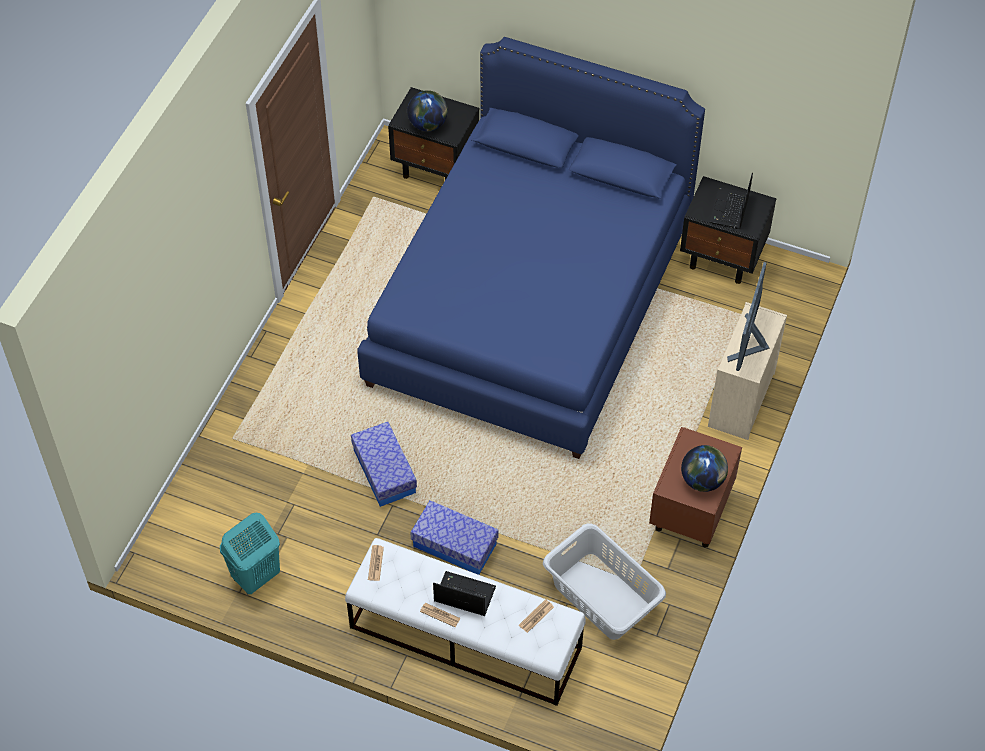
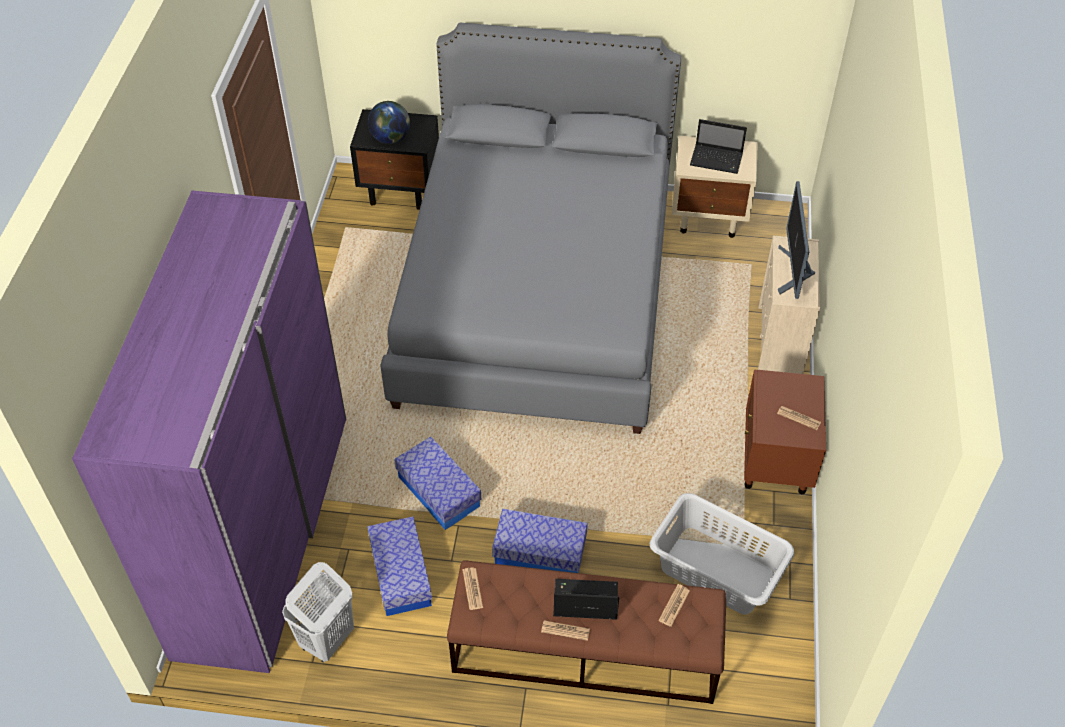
camera: 15 degrees left, 5 degrees down
(226, 473) = (262, 532): none -> purple wardrobe
(255, 577) = (326, 640): turquoise laundry basket -> white laundry basket
(331, 537) = (401, 575): none -> storage box
(464, 637) = (584, 651): white bench -> brown bench
(530, 303) = (537, 295): blue bed -> grey bed
(702, 480) = (799, 418): globe -> newspaper
(723, 258) = (709, 217): black nightstand -> beige nightstand
(729, 210) = (717, 160): laptop -> laptop turned 75 degrees counterclockwise

